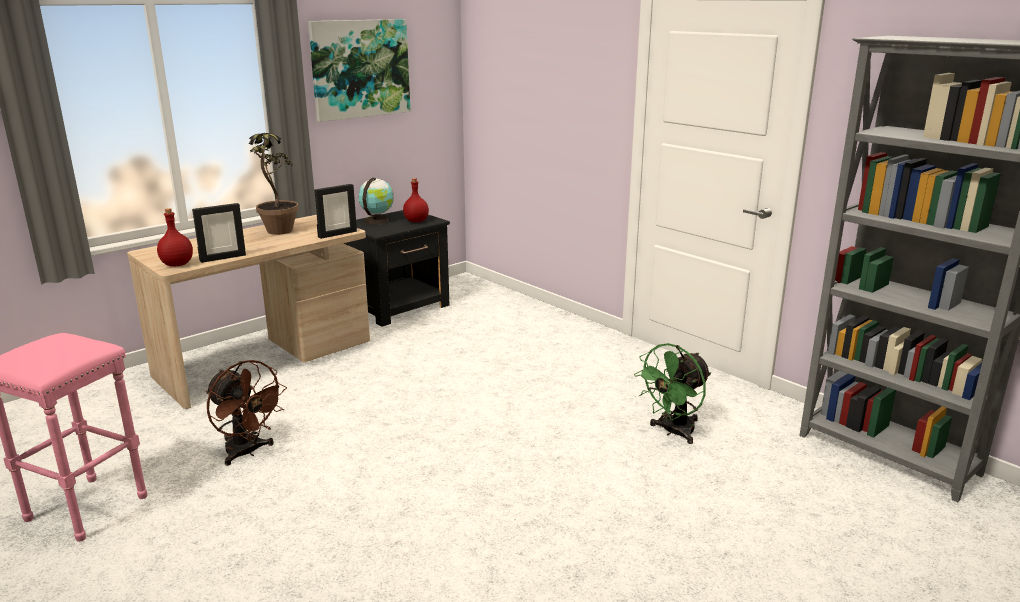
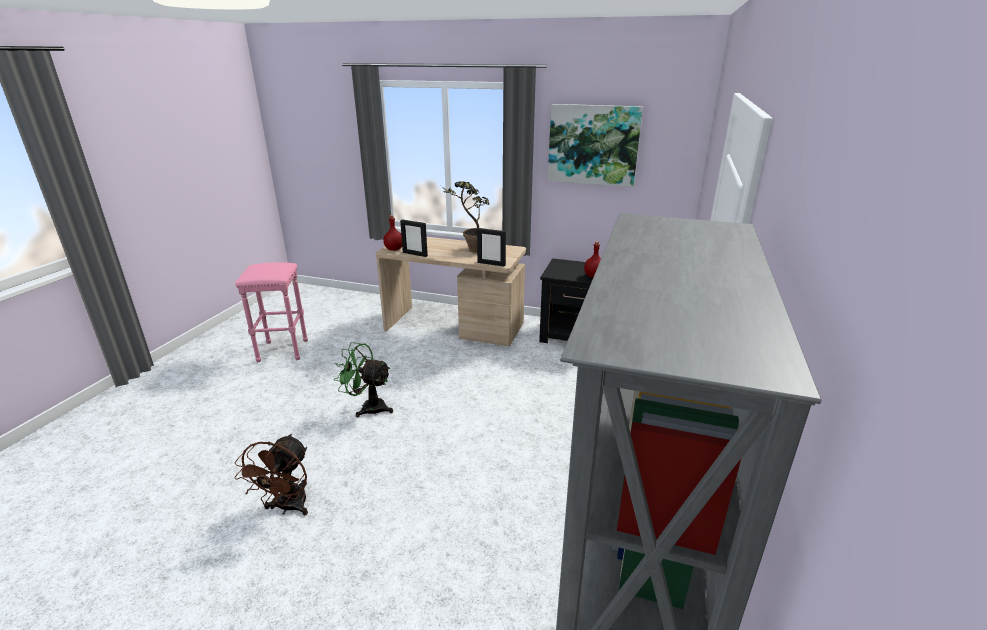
camera: 60 degrees right, 5 degrees up
(247, 452) = (352, 367): brown fan -> brown fan (287, 508)
(377, 220) = (575, 265): globe -> none
(673, 432) = (507, 543): green fan -> green fan (368, 407)

